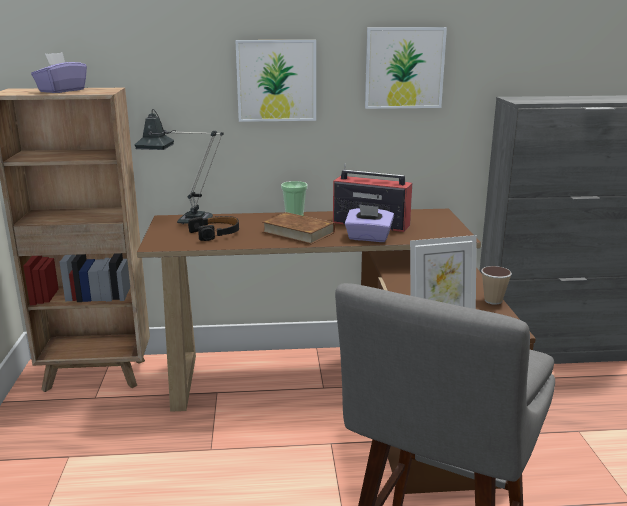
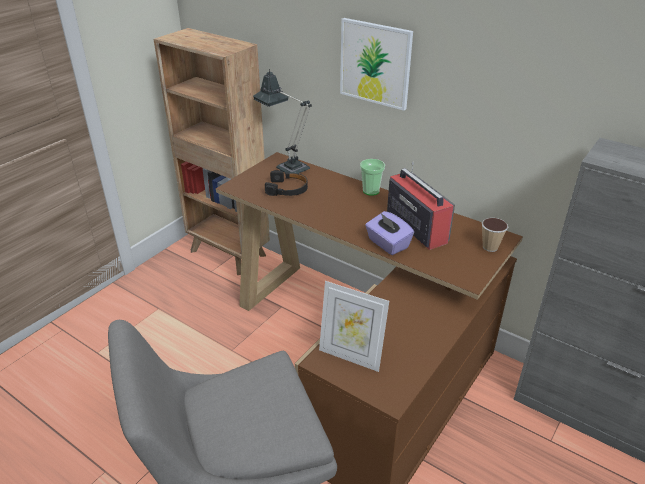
camera: 40 degrees right, 15 degrees up
(61, 91) = (206, 41): purple tissue box -> none
(298, 232) = (344, 213): brown book -> none
(404, 68) = (498, 79): picture -> none
(493, 300) = (427, 360): cup -> cup (490, 247)

